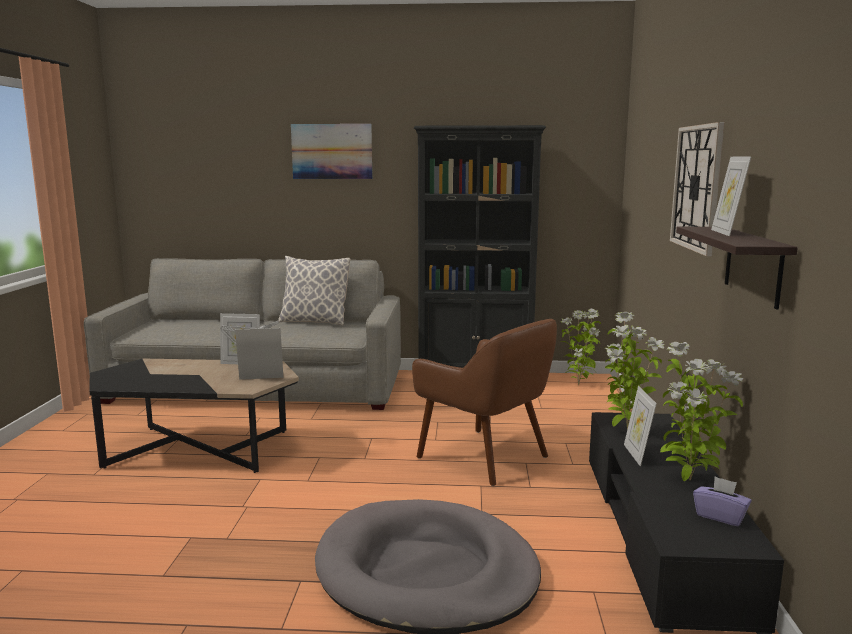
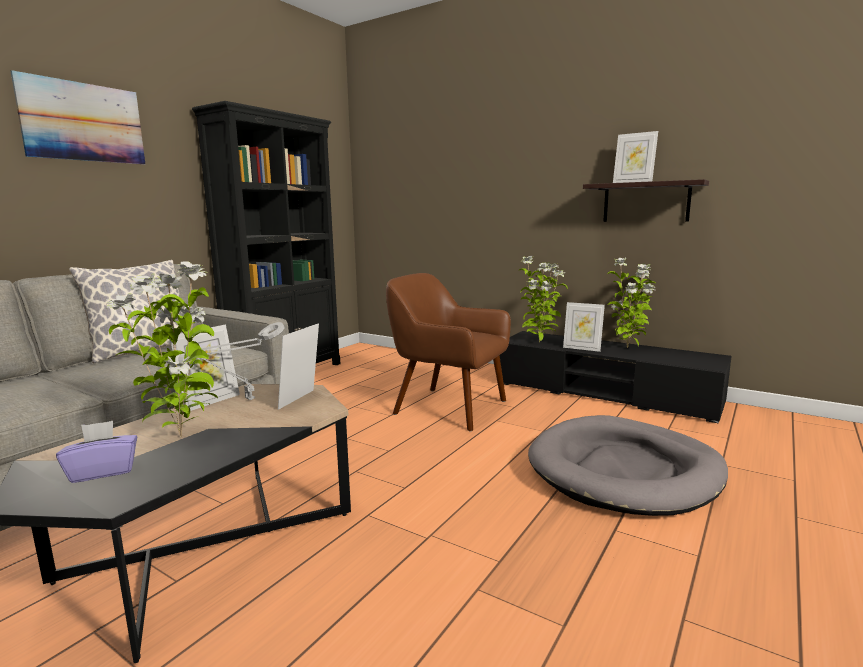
camera: 60 degrees left, 0 degrees up
(485, 457) = (448, 407): brown armchair -> brown armchair turned 135 degrees counterclockwise
(579, 384) = (363, 353): potted plant -> potted plant (181, 435)
(697, 187) = (534, 165): wall clock -> none
(720, 516) = (678, 353): purple tissue box -> purple tissue box (103, 471)

